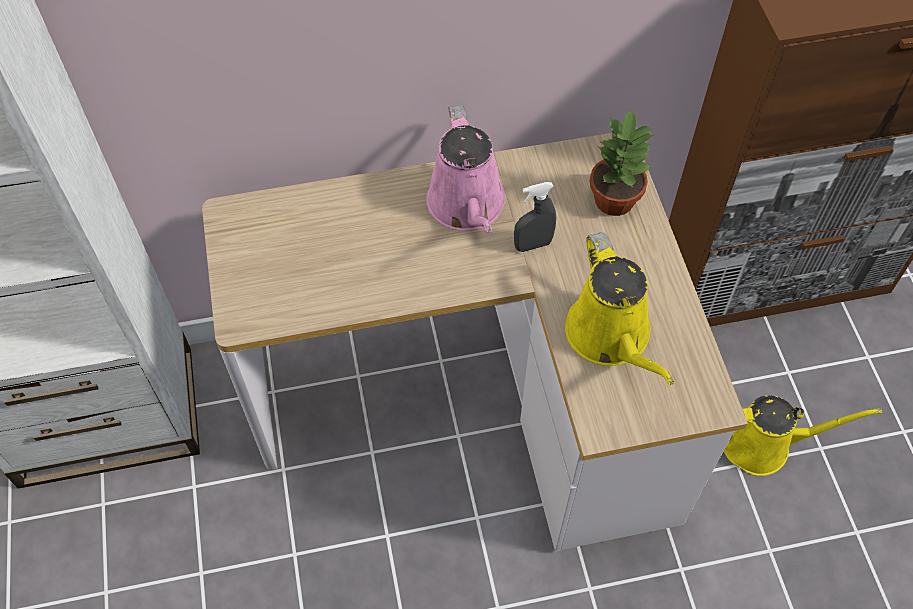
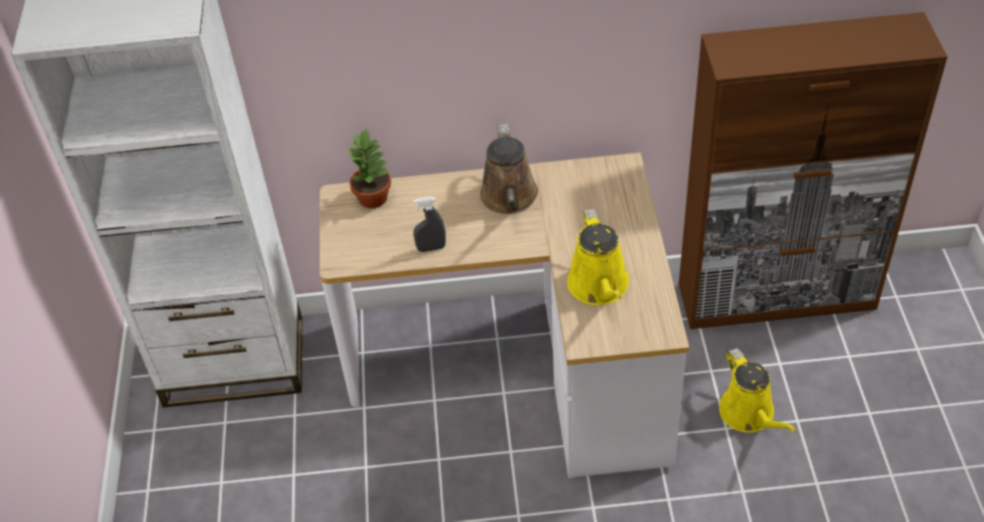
camera: 10 degrees right, 10 degrees down
(467, 207) = (509, 198): pink watering can -> brown watering can
(533, 245) = (553, 225): grey spray bottle -> grey spray bottle (431, 248)
(615, 199) = (619, 198): potted plant -> potted plant (374, 197)
(763, 444) = (749, 414): yellow watering can -> yellow watering can turned 60 degrees clockwise

